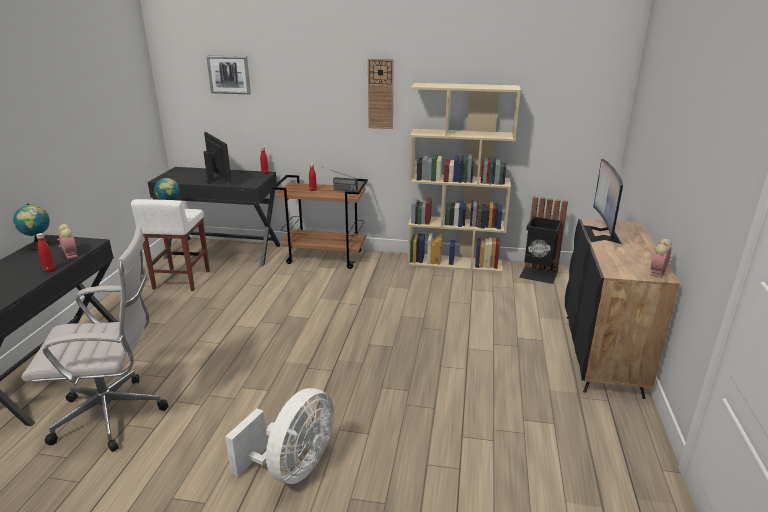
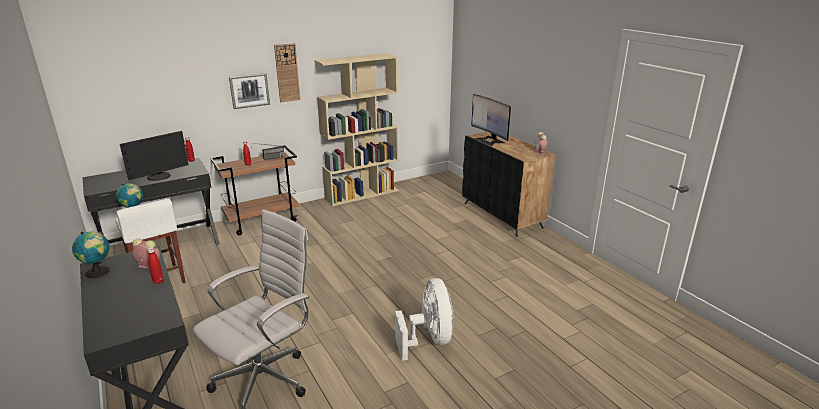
camera: 40 degrees left, 0 degrees up
(218, 181) = (159, 177): monitor -> monitor turned 120 degrees clockwise
(229, 74) = (139, 74): picture -> picture (249, 90)
(538, 275) = (421, 185): black trash can -> none

